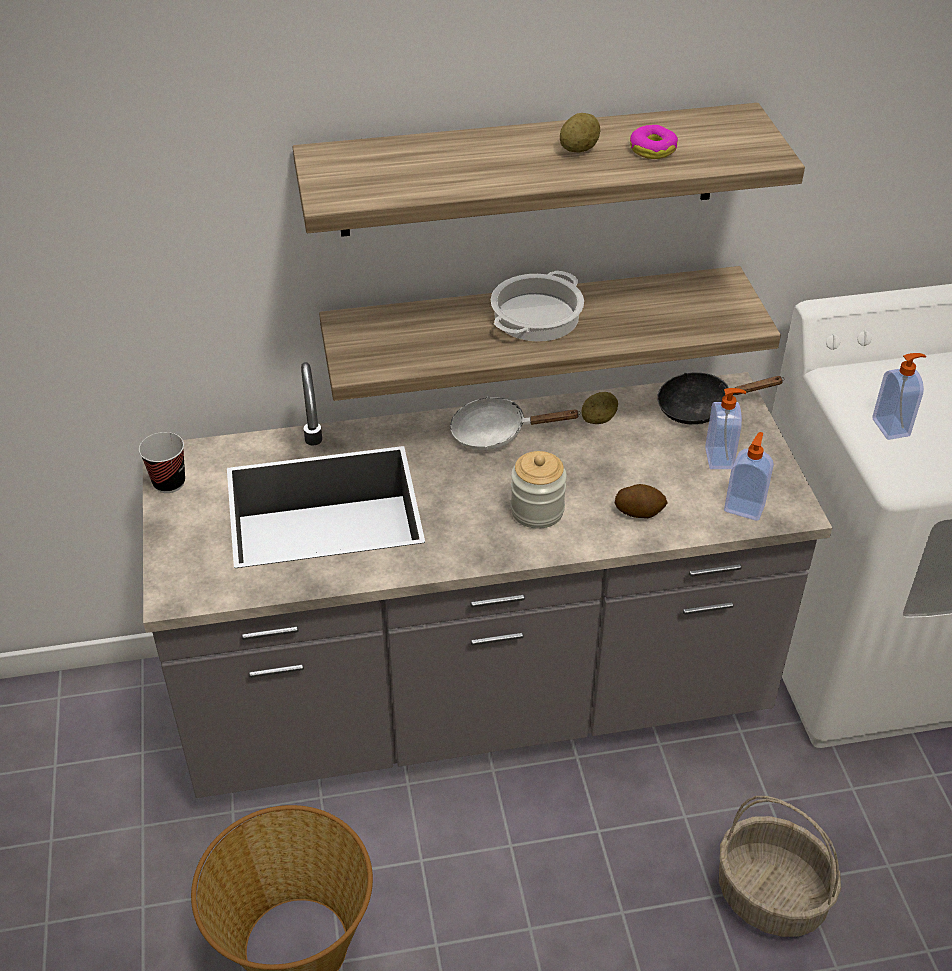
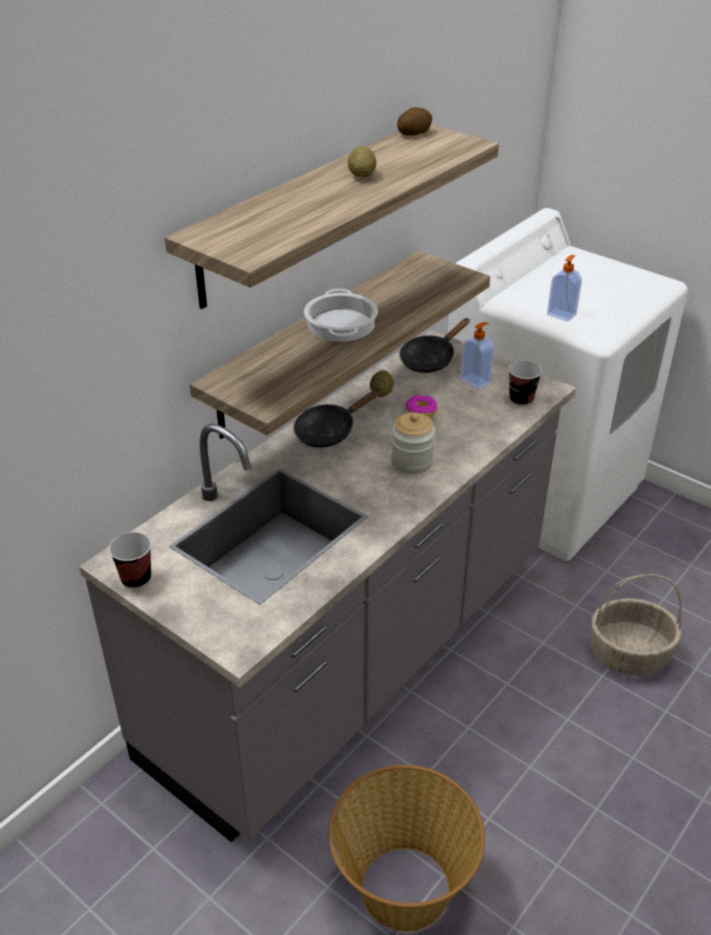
camera: 40 degrees left, 5 degrees down
(496, 433) = (329, 431): white frying pan -> black frying pan
(639, 511) = (469, 431): potato -> potato (414, 133)
(652, 149) = (404, 161): donut -> donut (421, 411)
(744, 507) = (521, 400): soap dispenser -> cup

